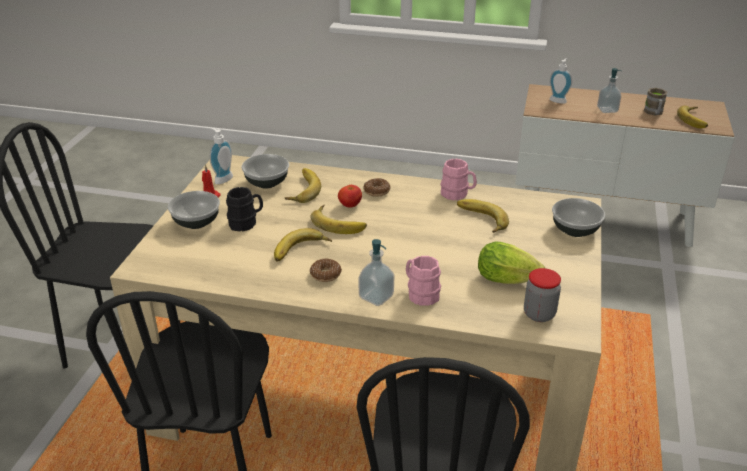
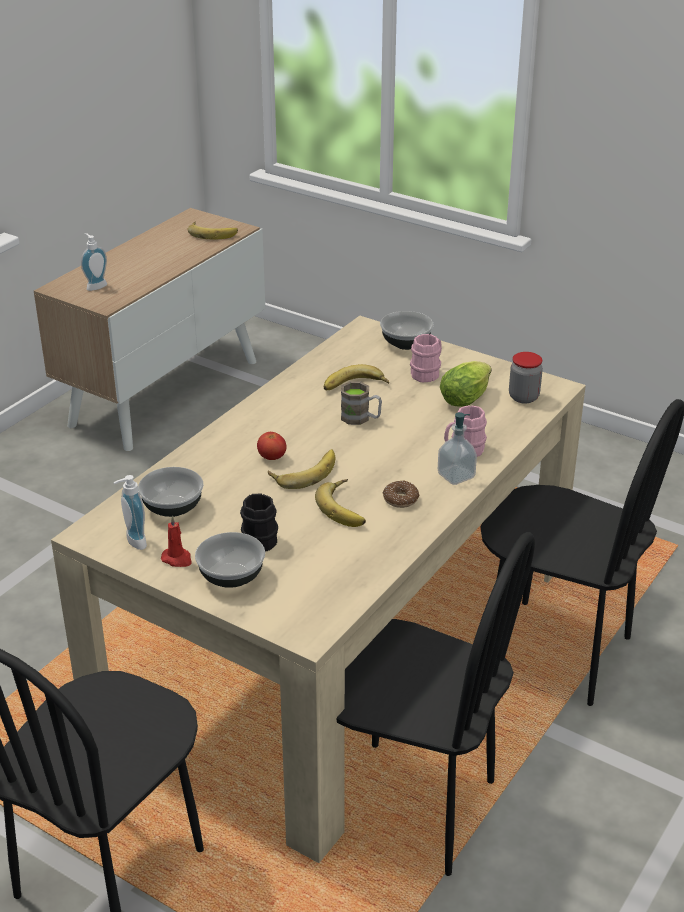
camera: 70 degrees left, 0 degrees up
(301, 189) = (209, 484): banana -> none
(376, 191) = (253, 434): donut -> none
(457, 194) = (297, 386): pink mug -> pink mug (427, 373)
(607, 110) = (146, 267): soap dispenser -> none
(654, 113) = (178, 247): brown mug -> brown mug (361, 418)

